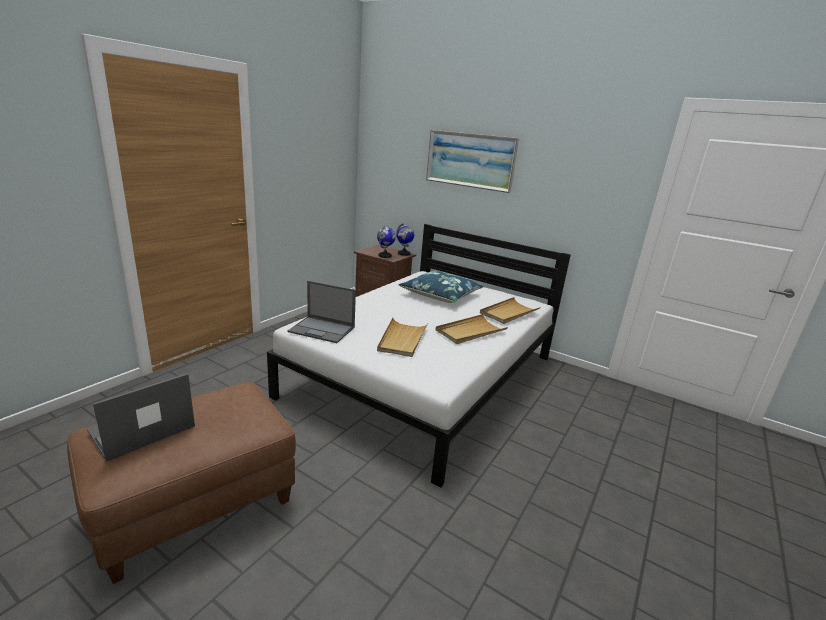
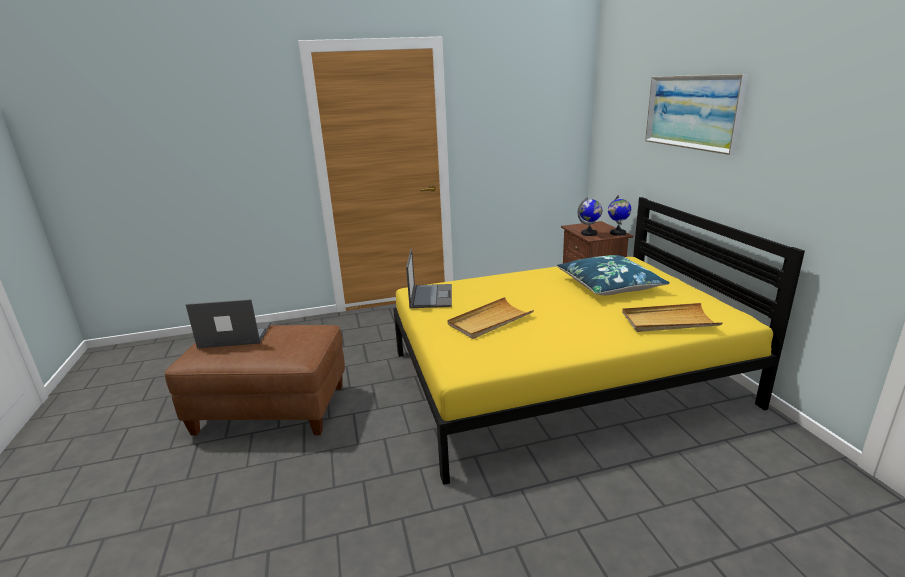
camera: 45 degrees right, 0 degrees up
(322, 330) = (431, 296): laptop -> laptop turned 150 degrees counterclockwise
(425, 376) = (560, 378): white bed -> yellow bed
(470, 331) = (578, 330): beige tray -> none

